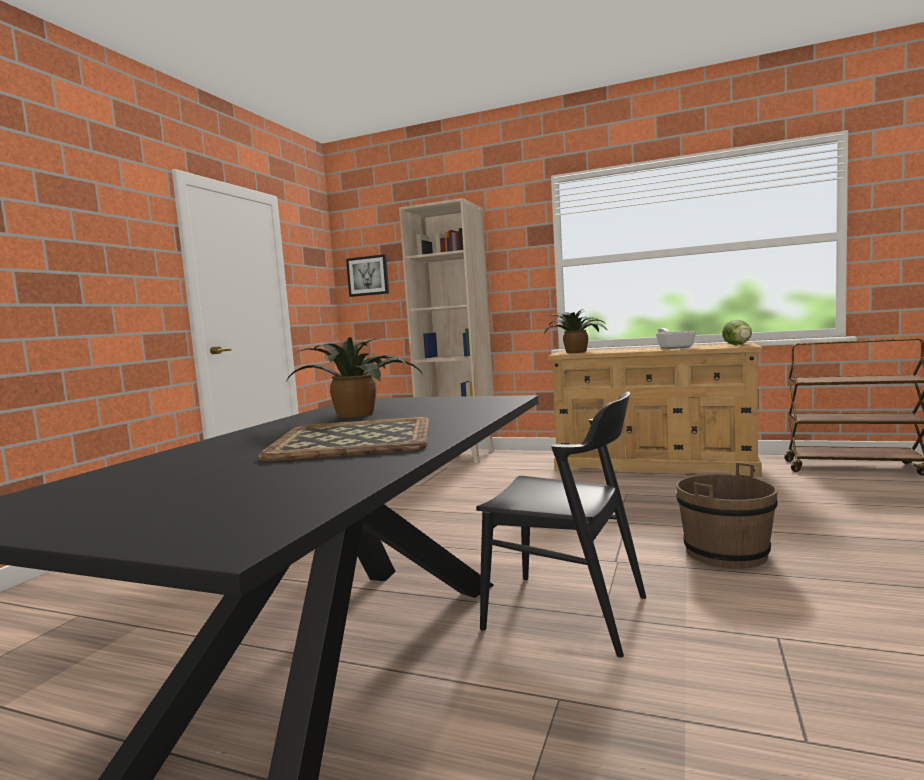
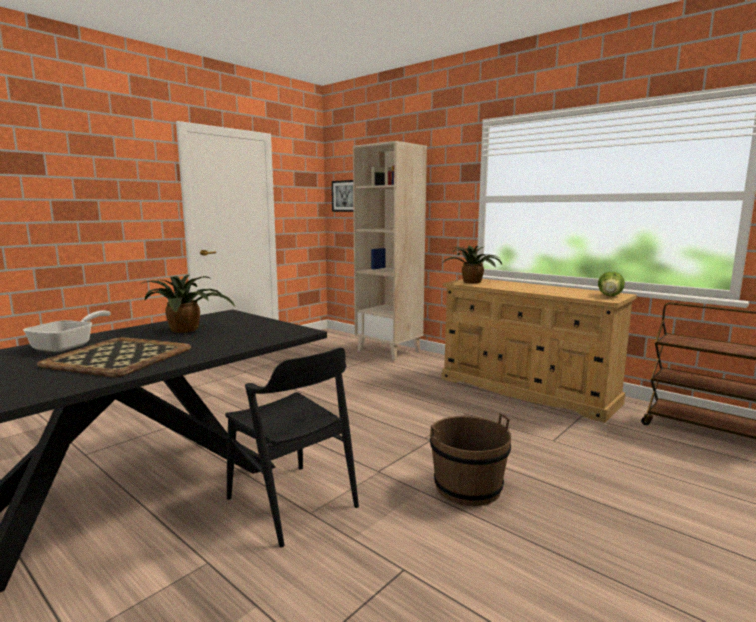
camera: 20 degrees right, 5 degrees up
(674, 347) = (553, 290): frying pan -> frying pan (69, 346)

